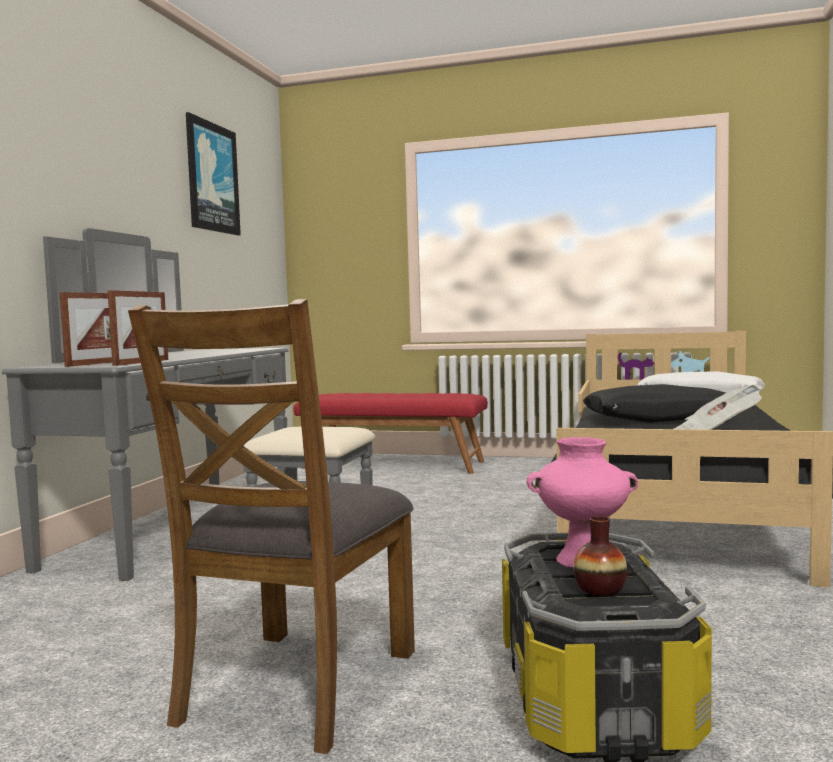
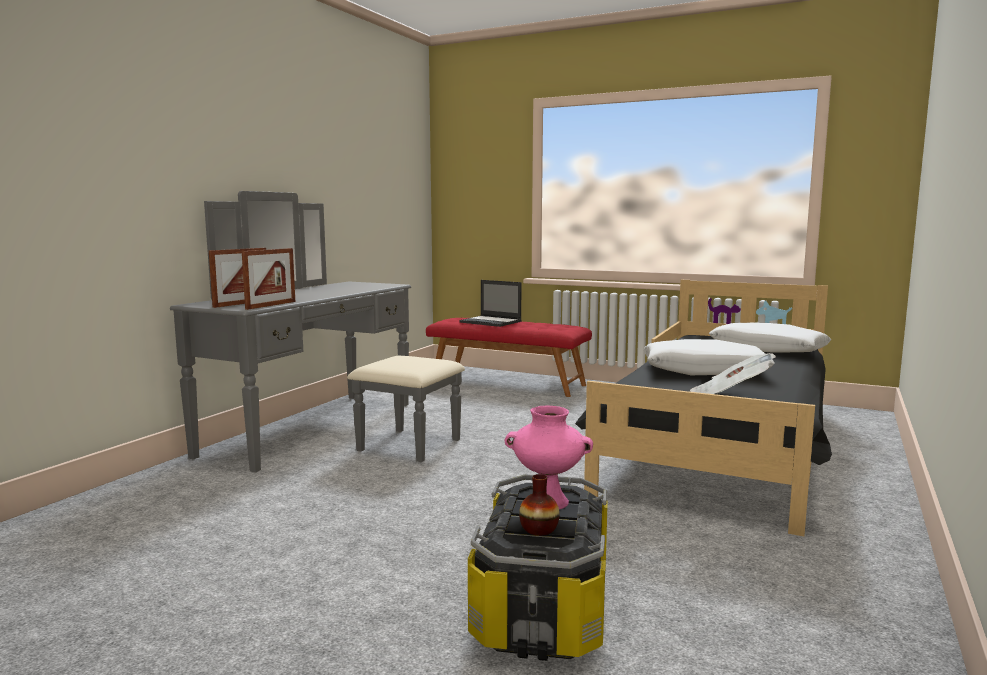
camera: 10 degrees right, 5 degrees up
(211, 177) = (359, 135): picture -> none
(296, 685) = (335, 570): brown chair -> none
(371, 394) = (491, 322): none -> laptop
(658, 419) = (704, 371): black pillow -> white pillow

